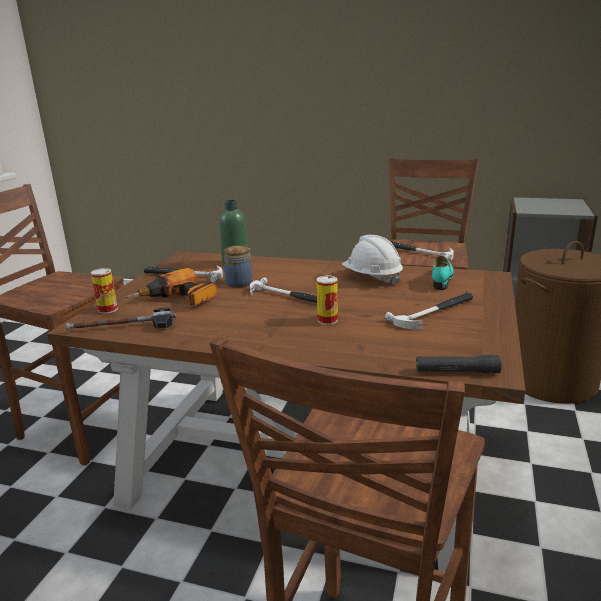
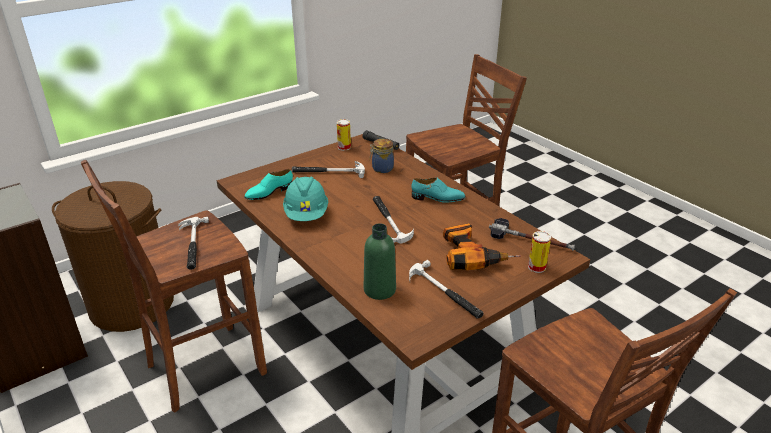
camera: 145 degrees left, 10 degrees up
(240, 283) = (406, 255): jar -> jar (381, 168)
(266, 331) = (438, 198): none -> turquoise shoe
(327, 320) = (393, 191): can -> can (344, 147)
(372, 278) = (306, 214): white hard hat -> turquoise hard hat

